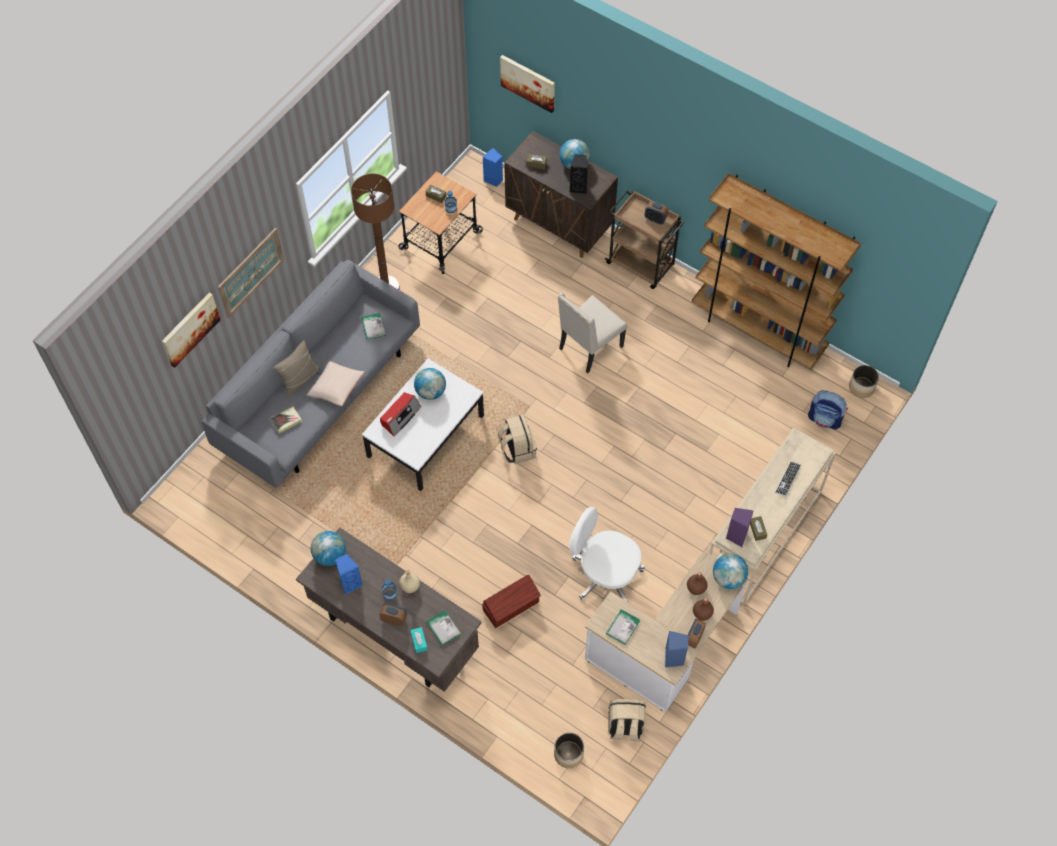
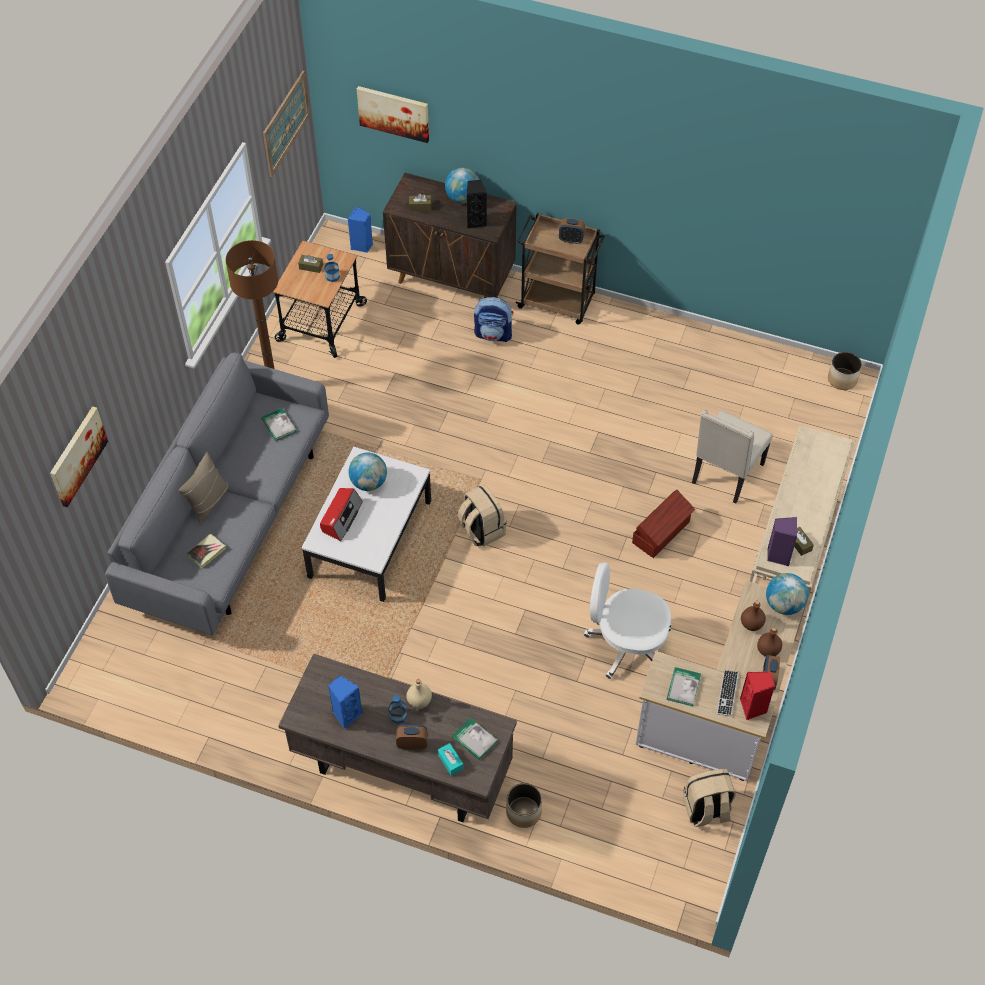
camera: 15 degrees left, 5 degrees down
(251, 272) = (131, 379): picture -> picture (286, 123)
(330, 555) = (312, 688): globe -> none
(336, 388) = (255, 502): beige pillow -> none
(511, 606) = (531, 706): brown storage box -> brown storage box (662, 532)
(568, 754) = (651, 858): planter -> planter (523, 812)
(589, 348) = (528, 402): beige chair -> beige chair (726, 474)
(674, 658) = (753, 708): blue speaker -> red speaker
(758, 331) = (710, 344): brown bookcase -> none
(787, 479) = (813, 481): keyboard -> keyboard (727, 693)
(825, 419) = (814, 421): backpack -> backpack (494, 334)

